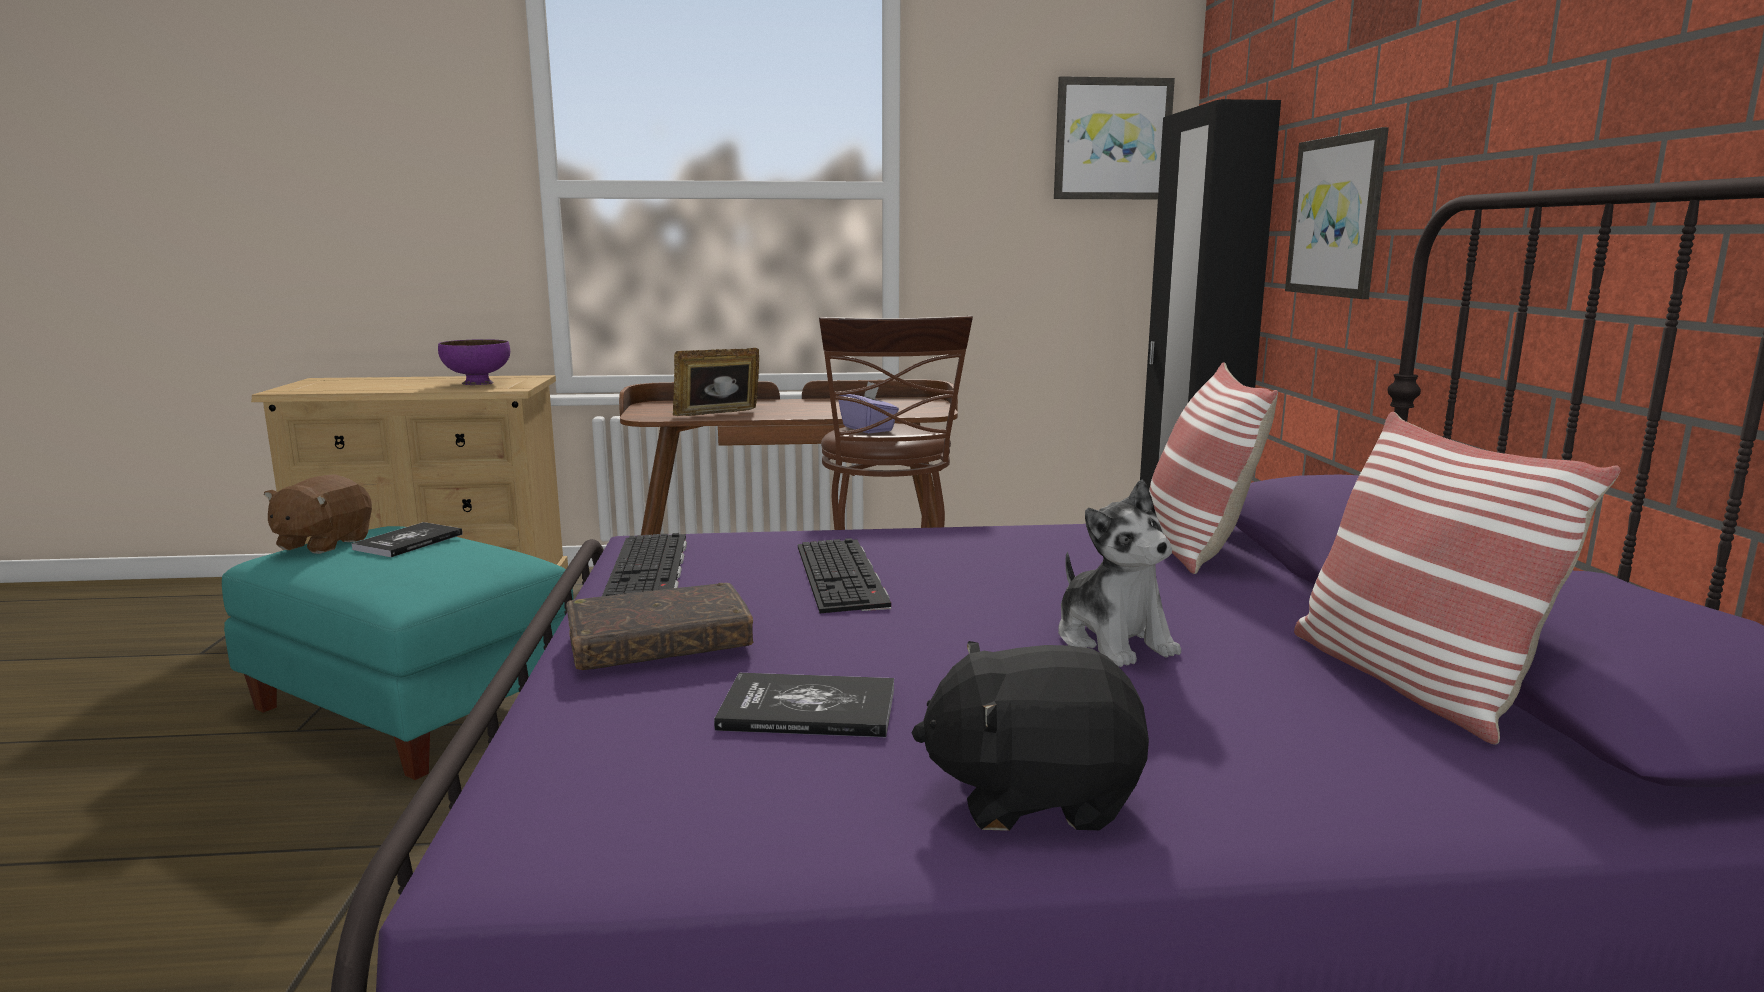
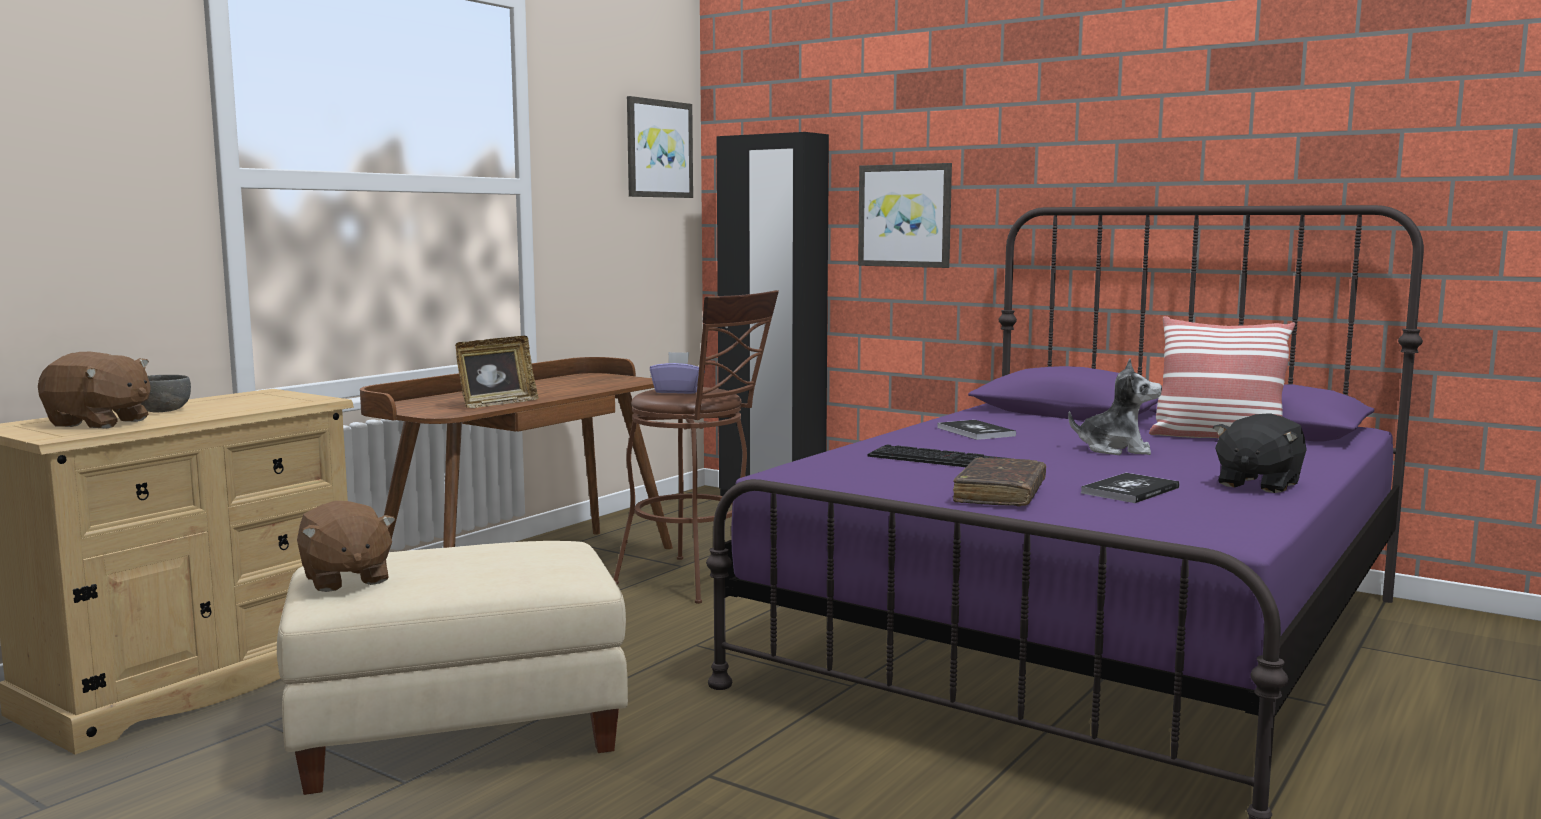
camera: 50 degrees left, 5 degrees down
(347, 385) = (99, 423): none -> brown plush toy
(408, 542) = (432, 555): book -> book (975, 432)
(416, 382) = (162, 410): none -> grey bowl
(416, 707) = (460, 730): turquoise ottoman -> beige ottoman
(477, 383) = (248, 402): purple bowl -> none
(650, 569) = (850, 480): keyboard -> none
(718, 415) = (497, 404): picture frame -> picture frame turned 150 degrees counterclockwise
(1194, 546) = (1007, 418): pillow -> none

